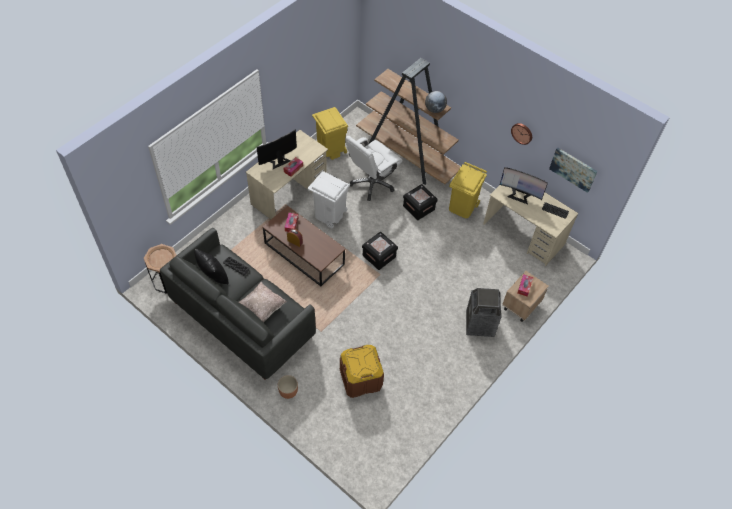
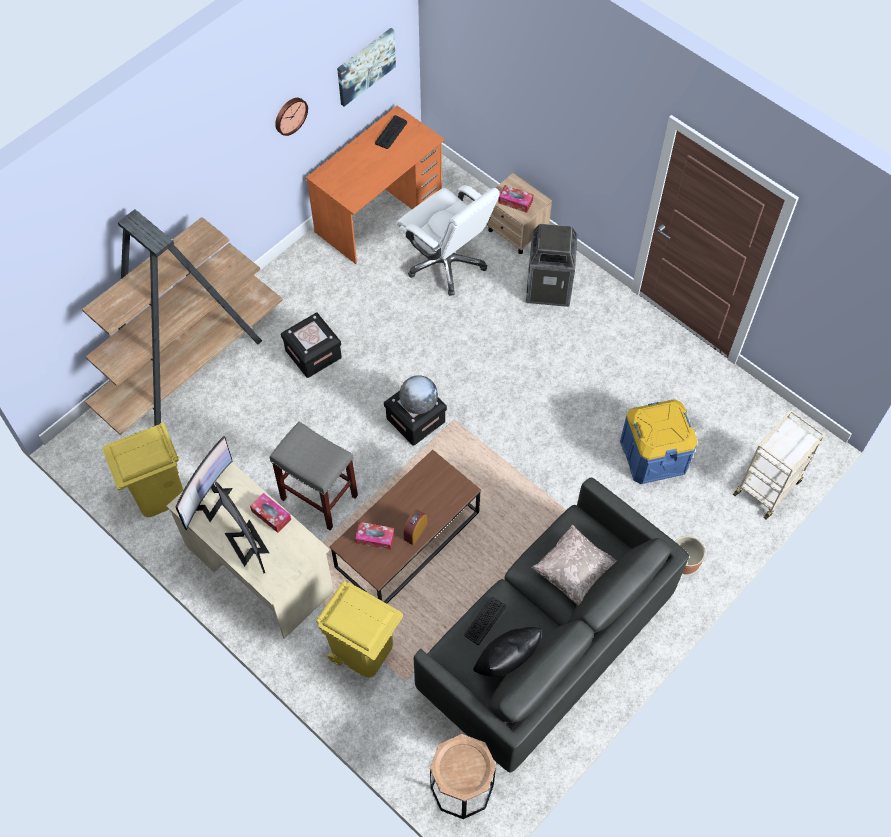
camera: 85 degrees left, 5 degrees up
(329, 215) = (320, 497): white trash can -> grey stool
(340, 445) = (768, 486): none -> beige cart
(360, 379) = (653, 455): brown storage box -> blue storage box
(372, 183) = (250, 424): white office chair -> white office chair (447, 263)
(434, 109) = (205, 241): globe -> globe (418, 404)
(462, 207) = (316, 289): yellow trash can -> yellow trash can (363, 650)
(519, 195) = (357, 174): monitor -> monitor (209, 499)
(523, 234) = (379, 212): beige desk -> orange desk

